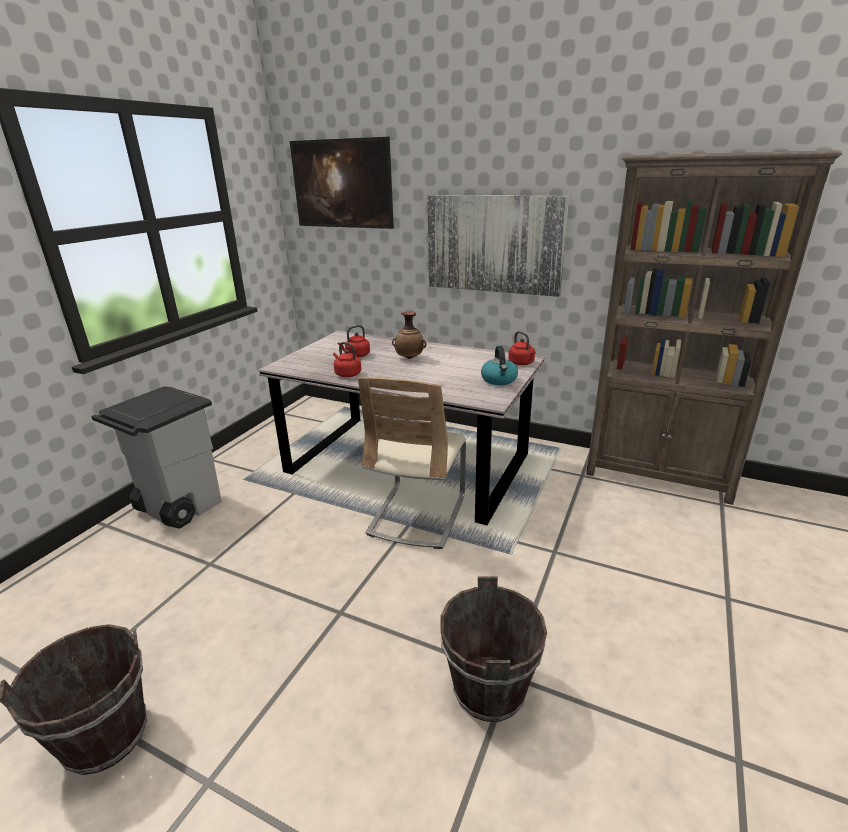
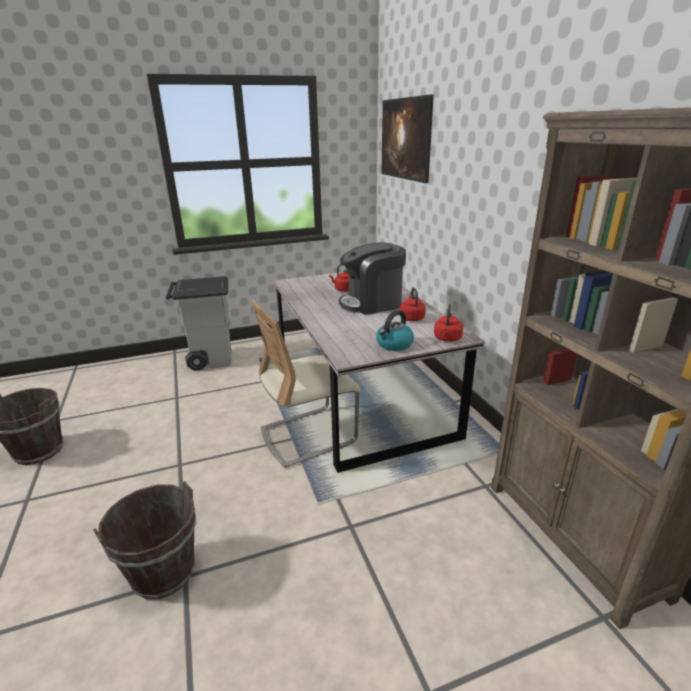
camera: 45 degrees right, 0 degrees up
(347, 374) = (309, 300): red kettle -> red kettle (411, 318)
(409, 358) = (372, 303): vase -> coffee machine
(494, 244) = (488, 210): picture -> none

